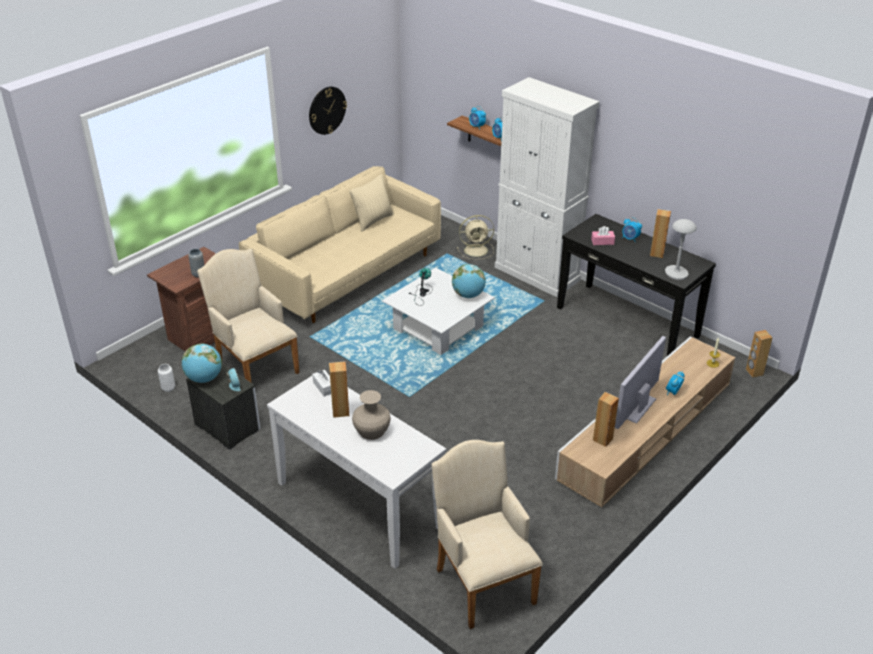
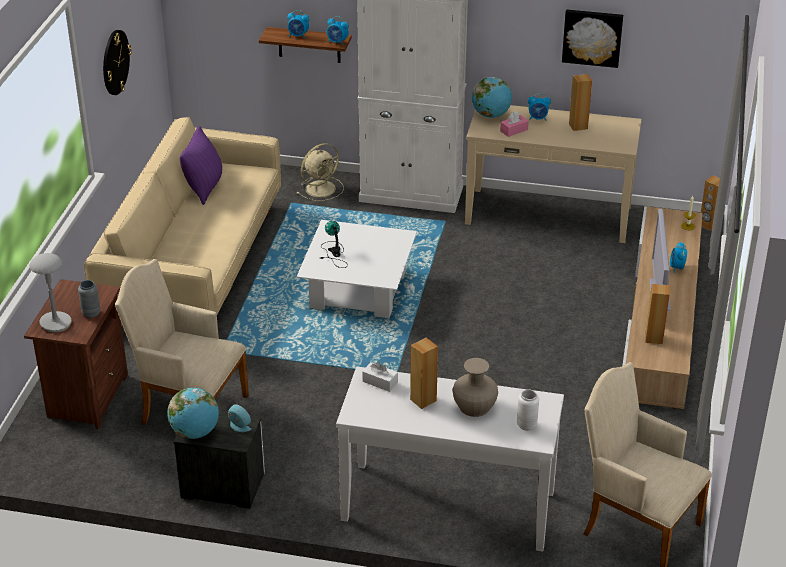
camera: 30 degrees left, 0 degrees up
(168, 388) = (106, 471): white vase -> white vase (526, 425)
(373, 221) = (204, 188): beige pillow -> purple pillow
(468, 295) = (387, 238): globe -> globe (491, 115)
(627, 321) = (548, 214): black console table -> beige console table
(676, 273) = (615, 141): grey table lamp -> grey table lamp (56, 323)
(685, 181) = (592, 37): none -> picture

